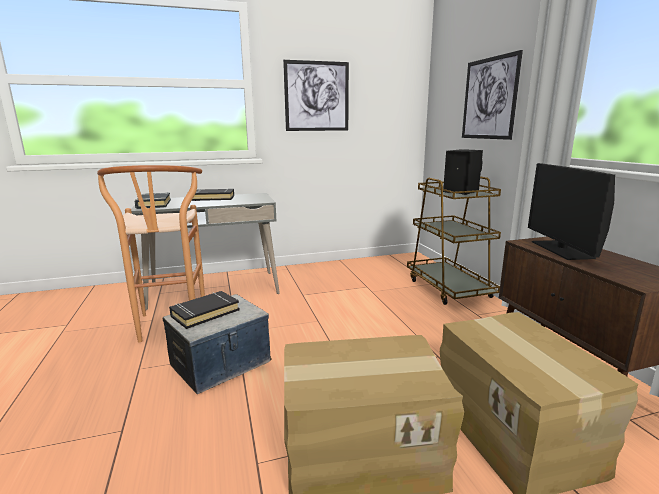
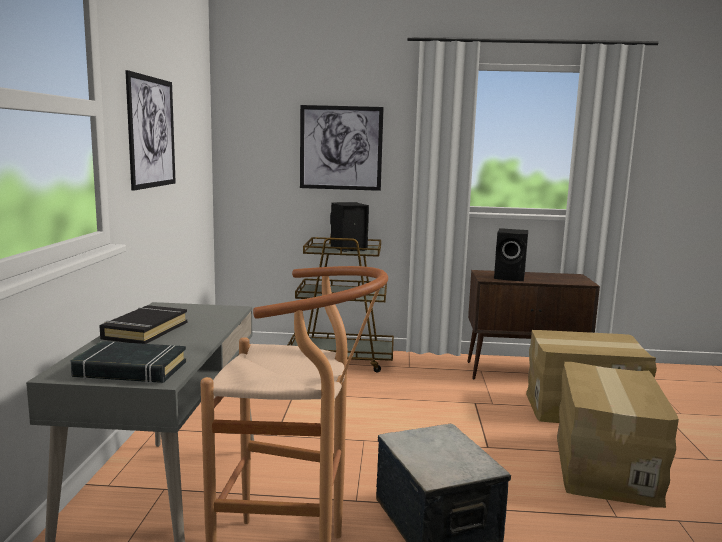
camera: 70 degrees left, 5 degrees down
(205, 313) = (433, 458): black book -> none
(561, 249) = (511, 277): monitor -> black speaker

